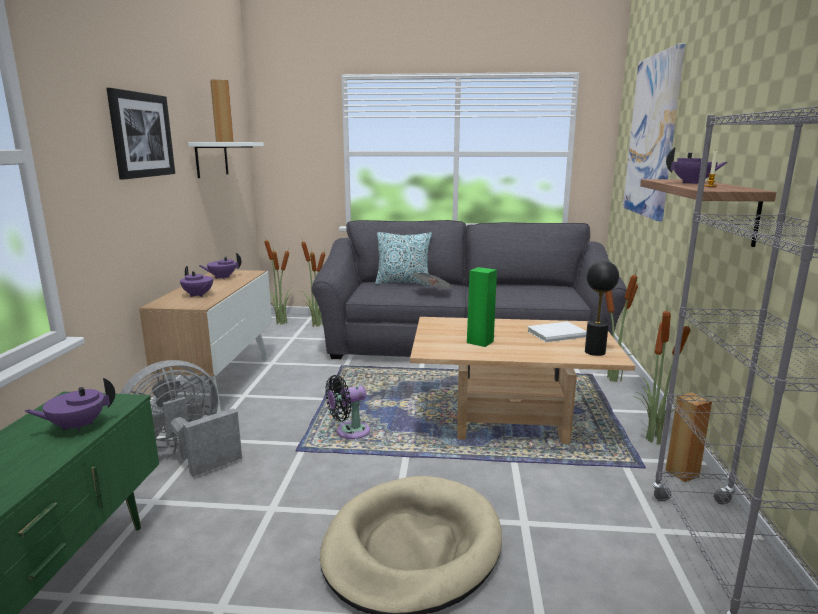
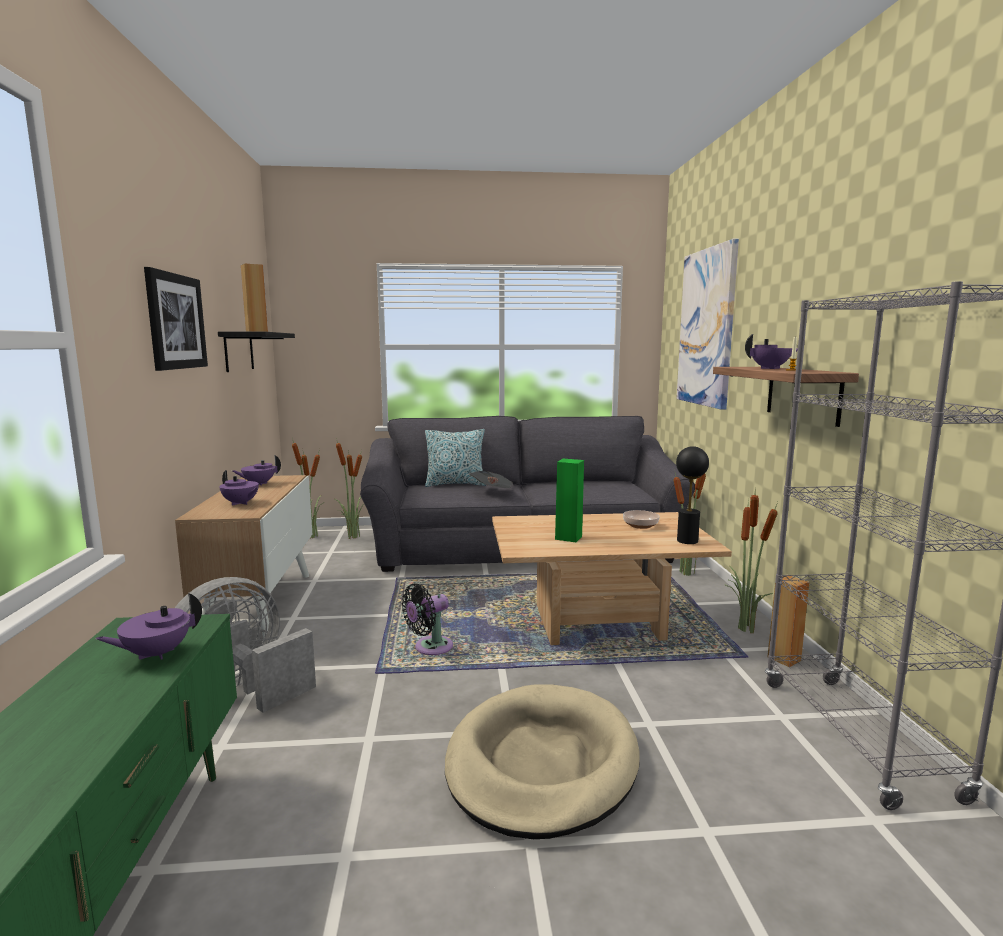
camera: 10 degrees left, 5 degrees down
(211, 159) = (238, 351): white shelf -> black shelf
(555, 333) = (640, 525): white book -> bowl

